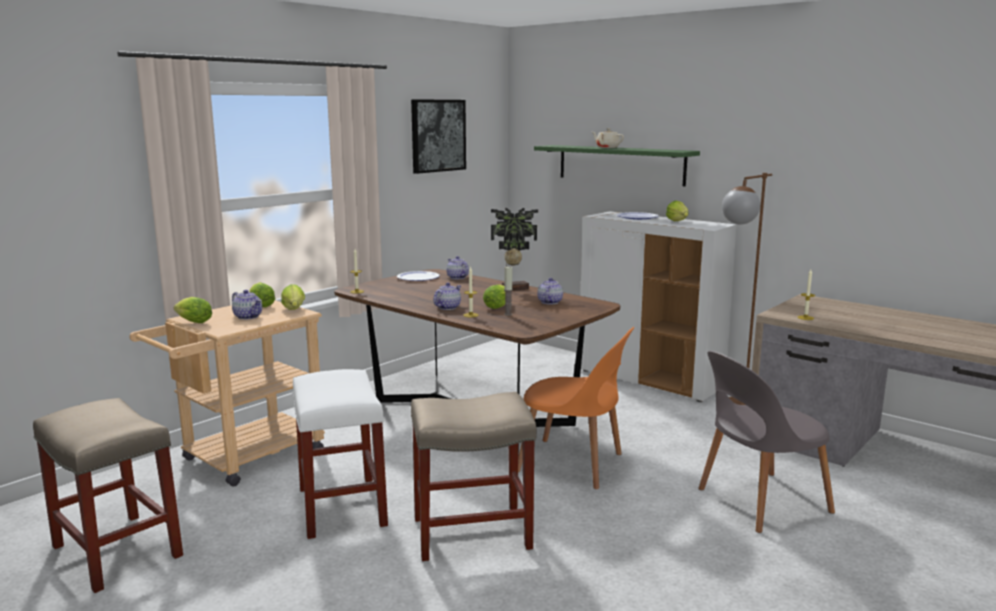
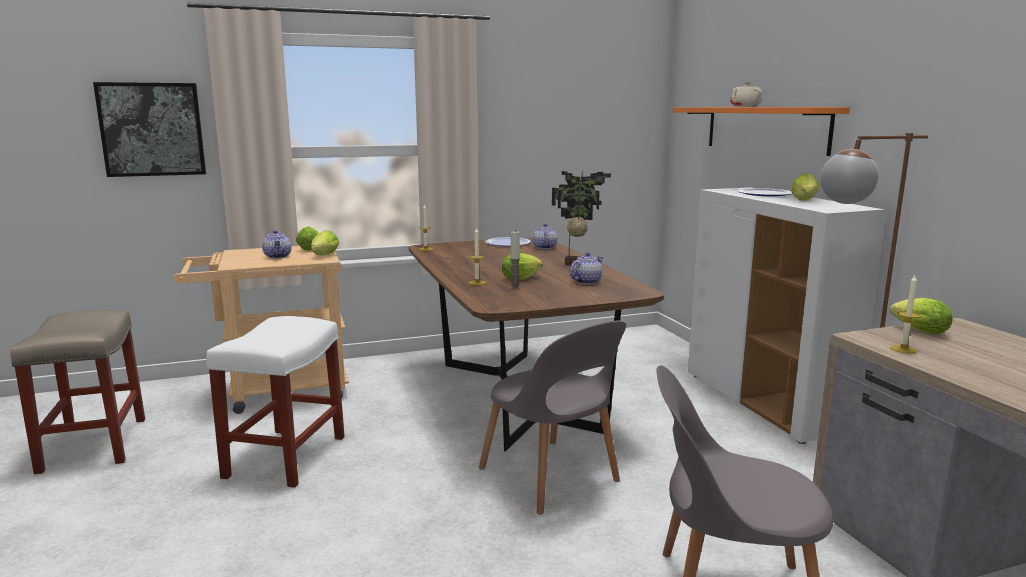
camera: 30 degrees right, 0 degrees up
(192, 322) = (229, 255): lettuce -> lettuce (916, 330)
(438, 135) = (566, 95): picture -> picture (152, 129)
(447, 307) = (471, 273): teapot -> none
(473, 532) = (355, 521): beige stool -> none
(574, 464) = (551, 477): orange chair -> grey chair
(620, 164) = (764, 128): green shelf -> orange shelf

